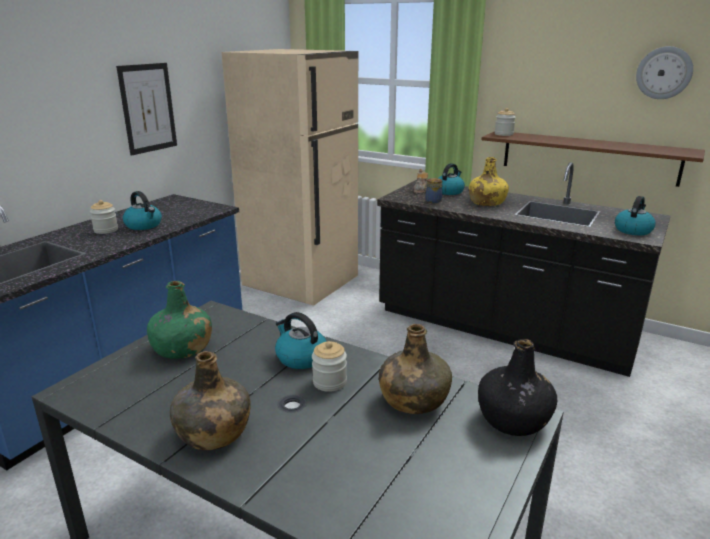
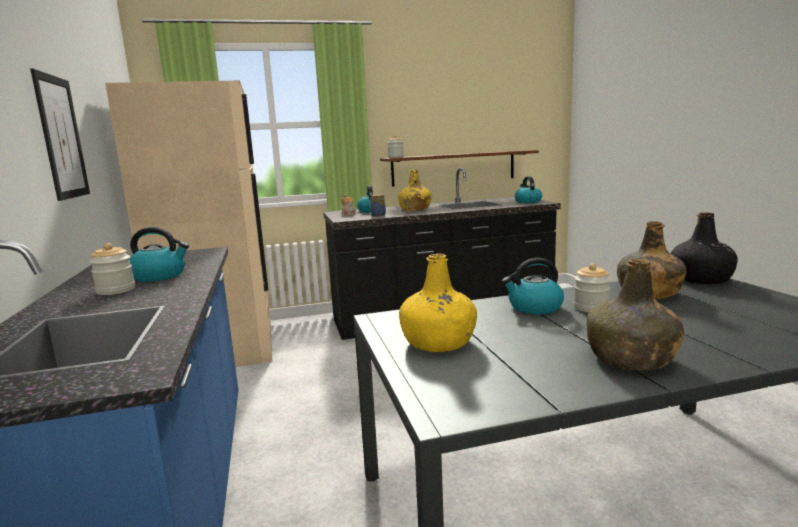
camera: 45 degrees left, 10 degrees down
(182, 348) = (439, 342): green bottle -> yellow bottle
(664, 73) = (490, 101): wall clock -> none

